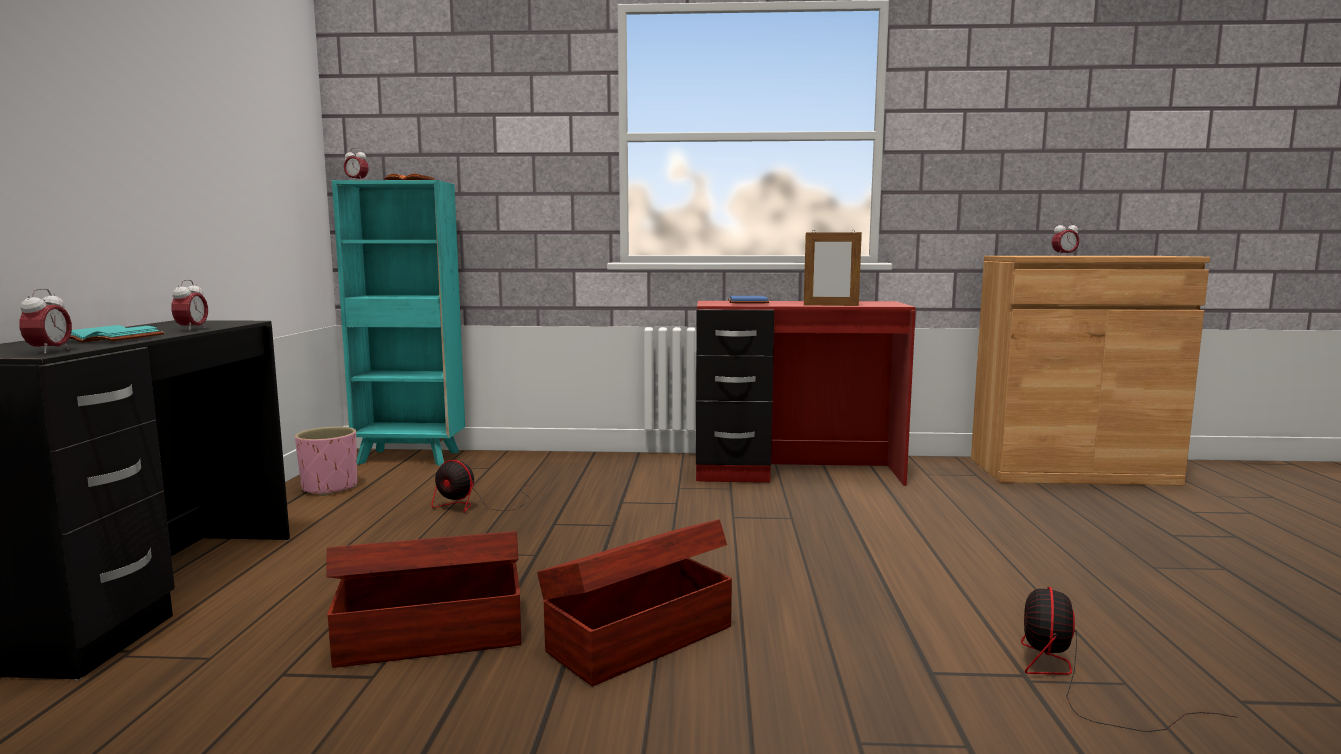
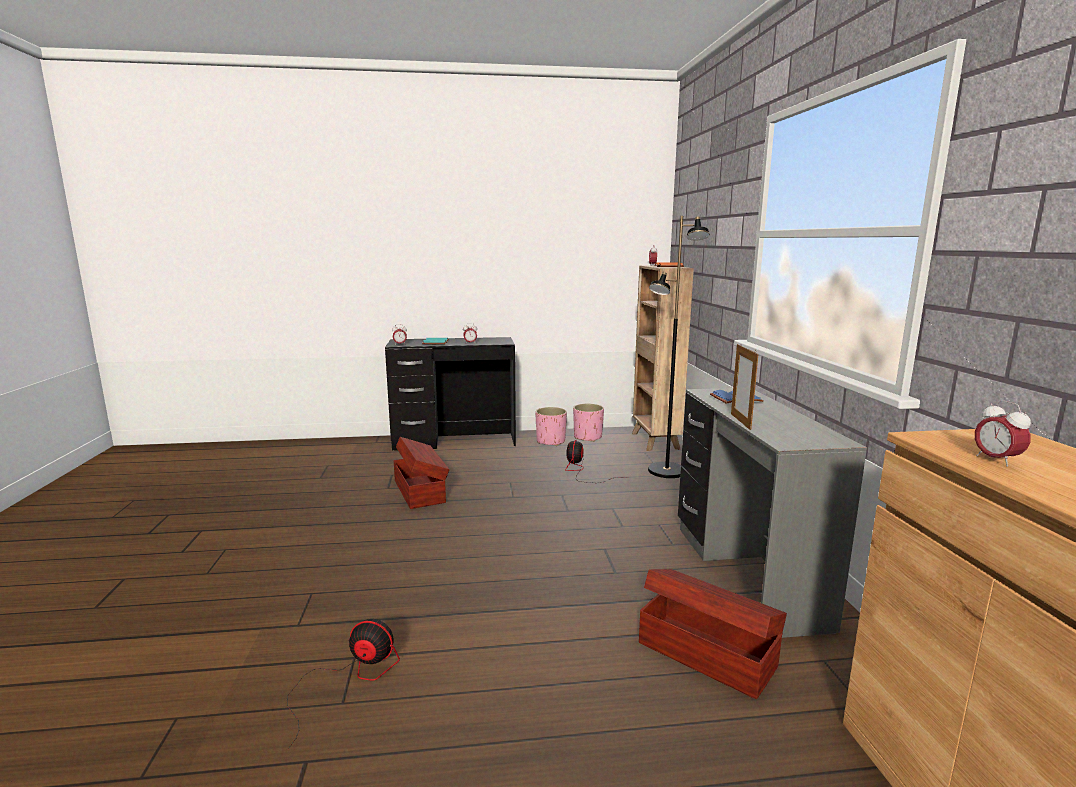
camera: 80 degrees right, 5 degrees up
(309, 512) = (551, 441): none -> pink planter
(411, 458) = (655, 441): turquoise bookcase -> brown bookcase
(526, 466) = (666, 471): none -> black floor lamp
(637, 638) = (415, 533): brown storage box -> brown storage box (706, 652)
(797, 474) = (744, 574): red desk -> grey desk

